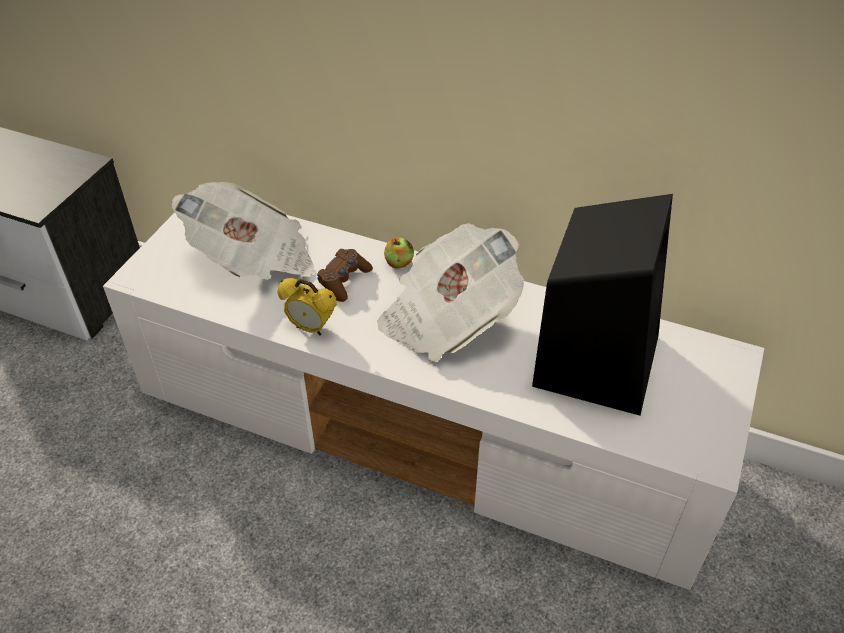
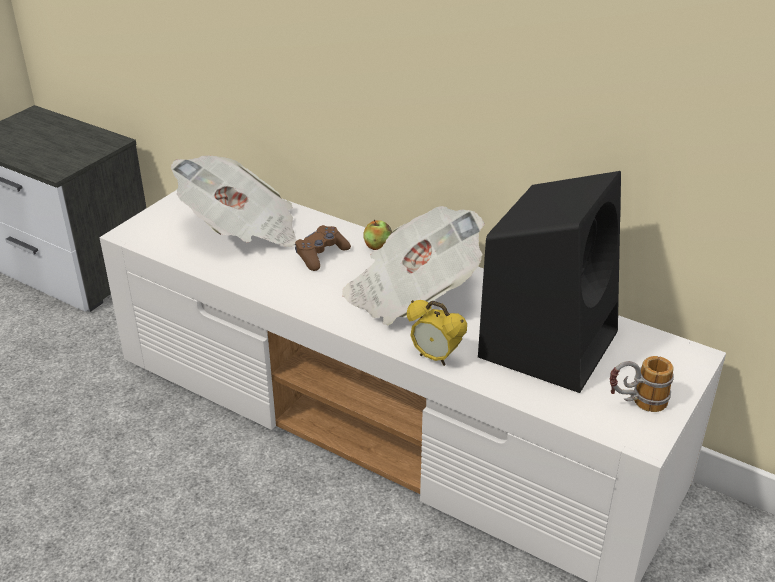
camera: 10 degrees right, 10 degrees down
(311, 328) = (279, 288): alarm clock -> alarm clock (435, 357)
(696, 420) = (635, 404): none -> mug

